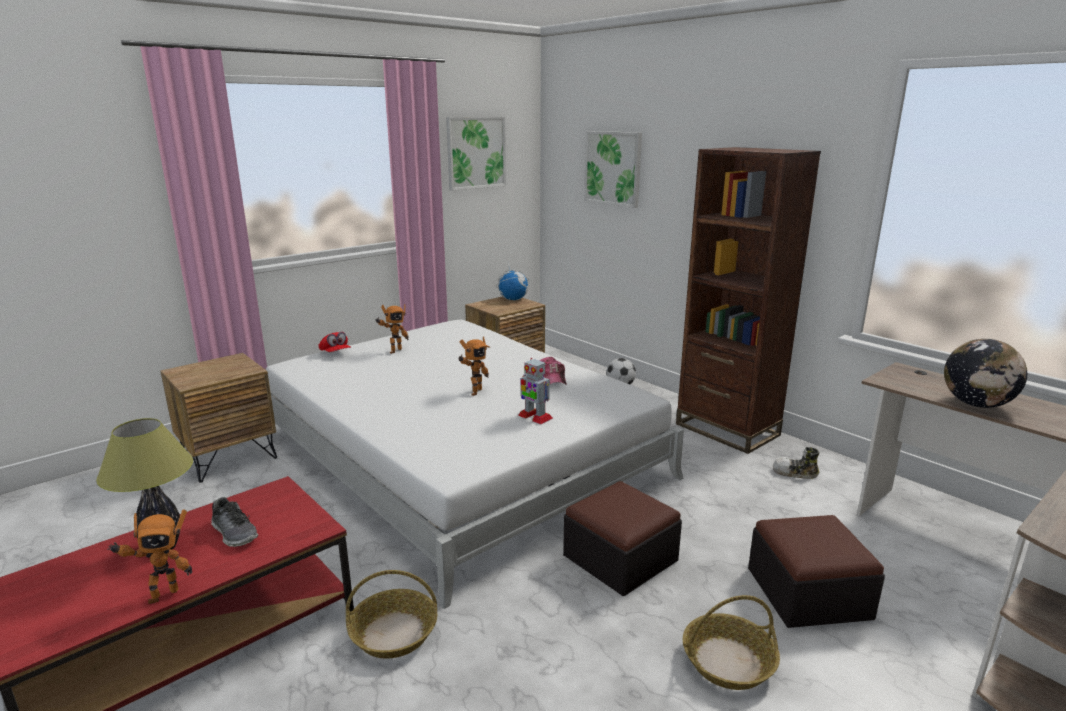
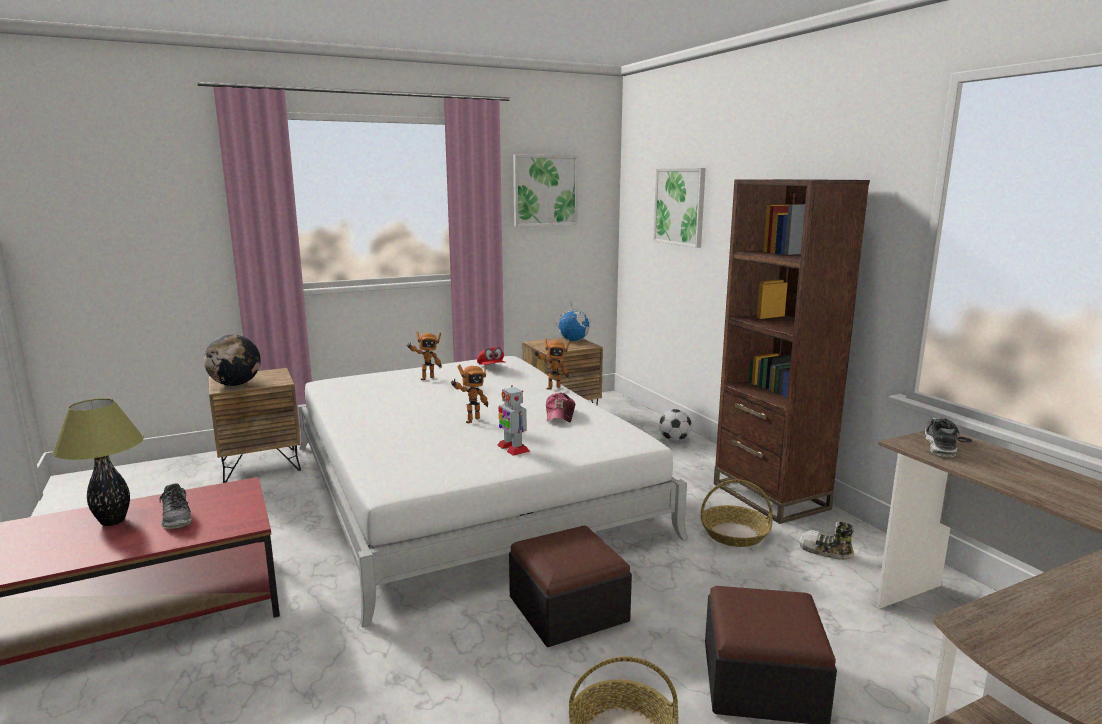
camera: 15 degrees right, 5 degrees down
(162, 594) = (82, 558): toy robot -> toy robot (552, 387)
(335, 353) = (372, 376): red cap -> red cap (491, 367)
(394, 633) = (303, 641): basket -> basket (735, 534)
(908, 379) = (939, 445): none -> shoe
(976, 404) = (1008, 479): globe -> globe (235, 384)

